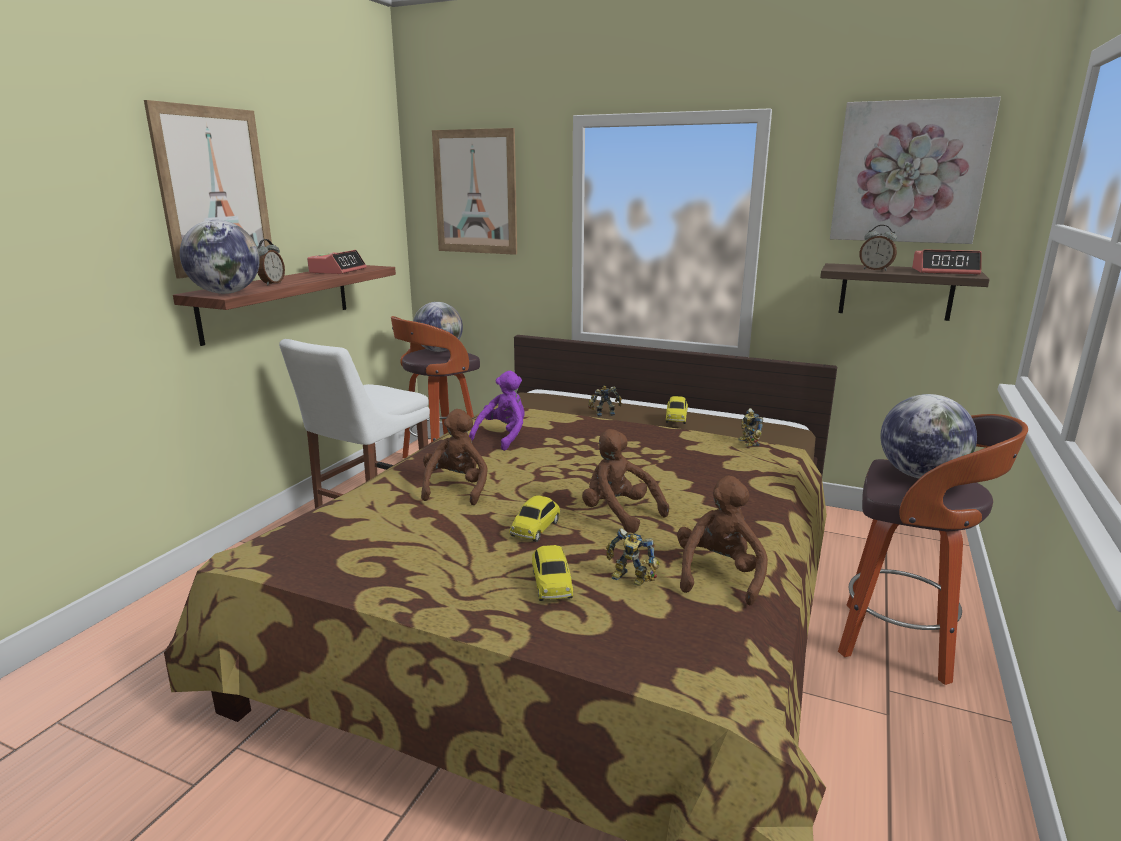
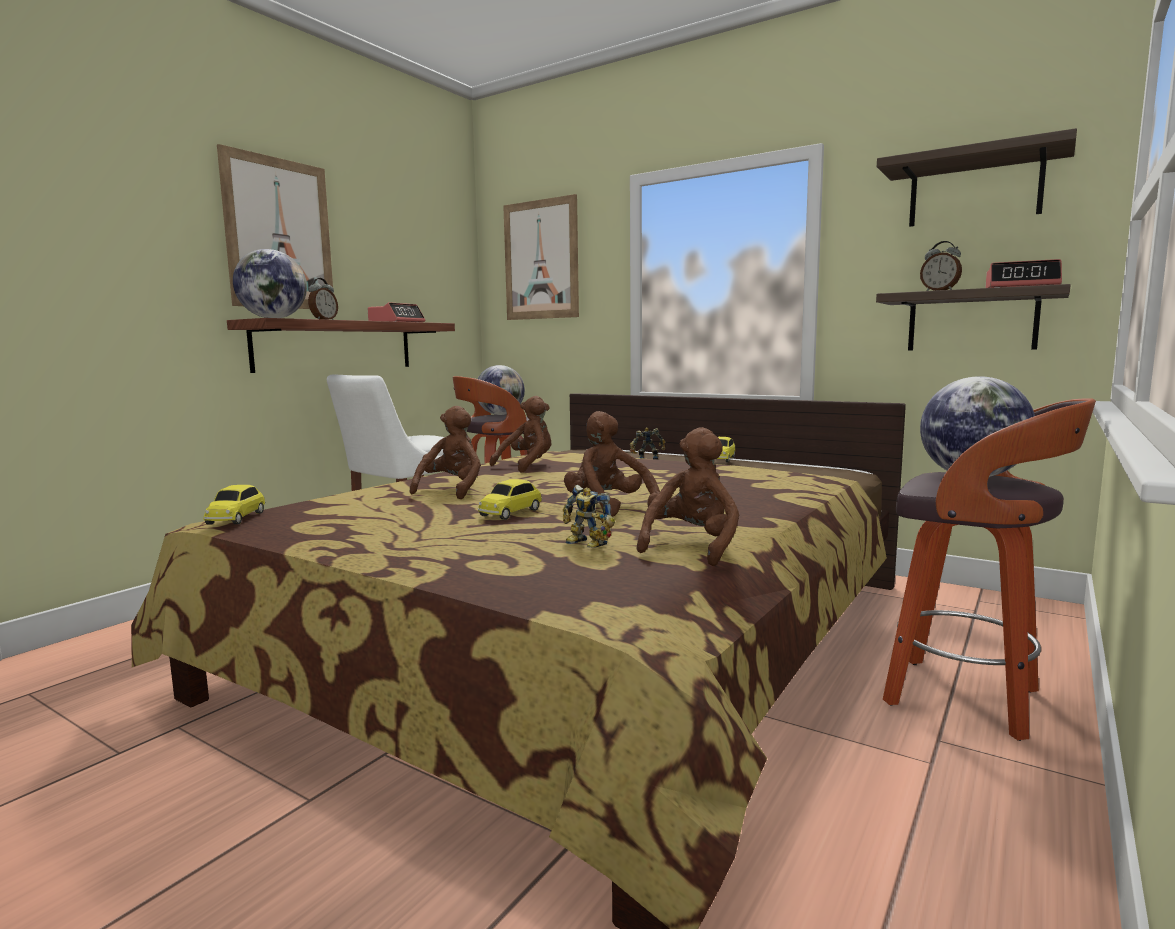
camera: 10 degrees right, 10 degrees down
(503, 437) = (527, 466): purple plush toy -> brown plush toy
(551, 583) = (497, 543): toy car -> toy car (237, 518)
(747, 443) = (789, 473): toy robot -> none
(909, 172) = (974, 190): picture -> shelf

